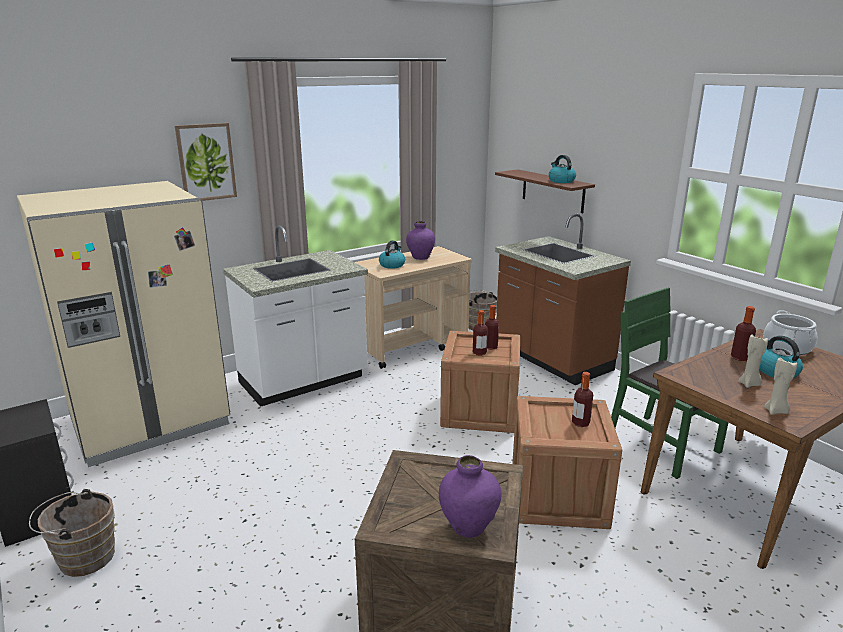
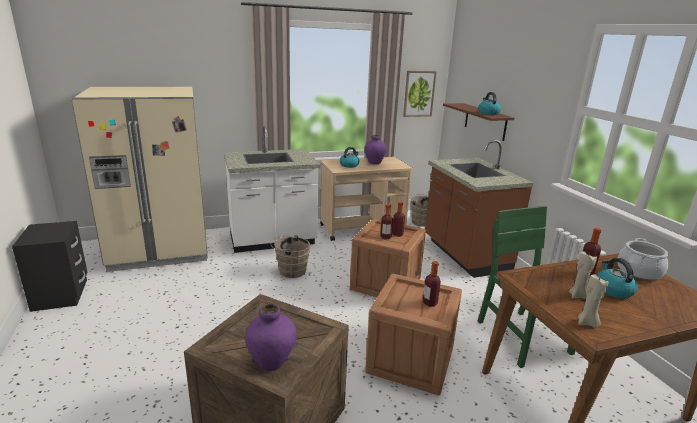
camera: 15 degrees right, 0 degrees up
(82, 558) = (67, 329): brown bucket -> brown bucket (290, 270)
(206, 162) = (220, 76): picture -> picture (419, 93)

